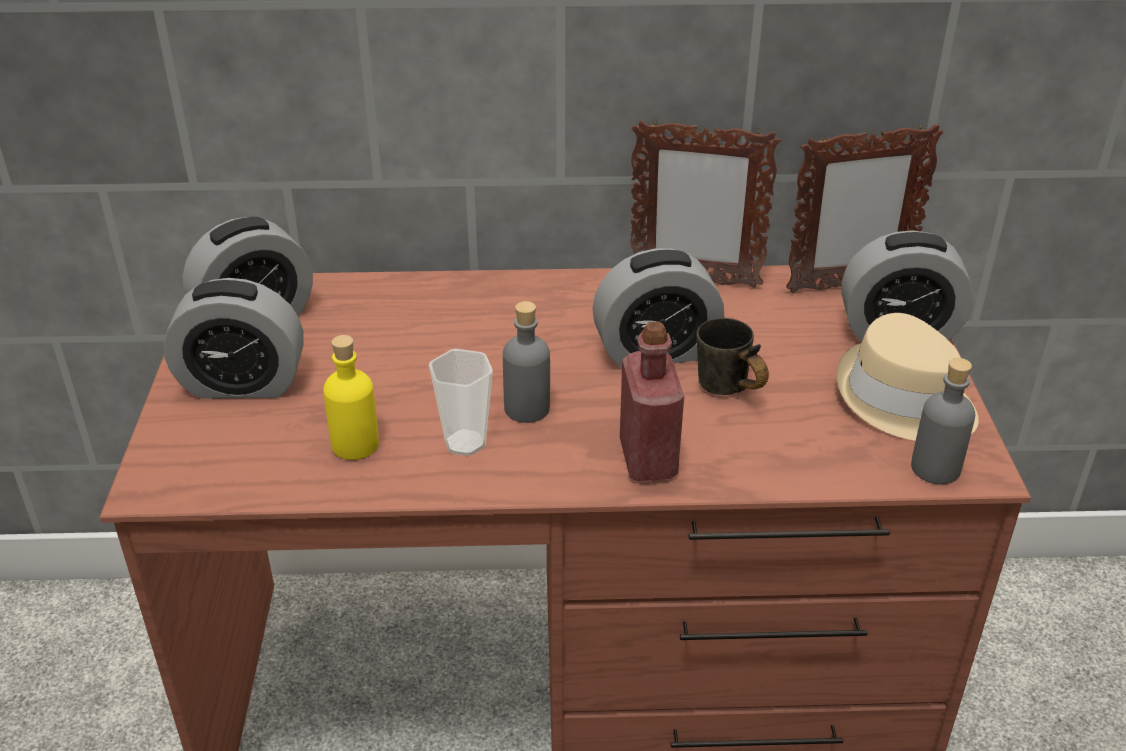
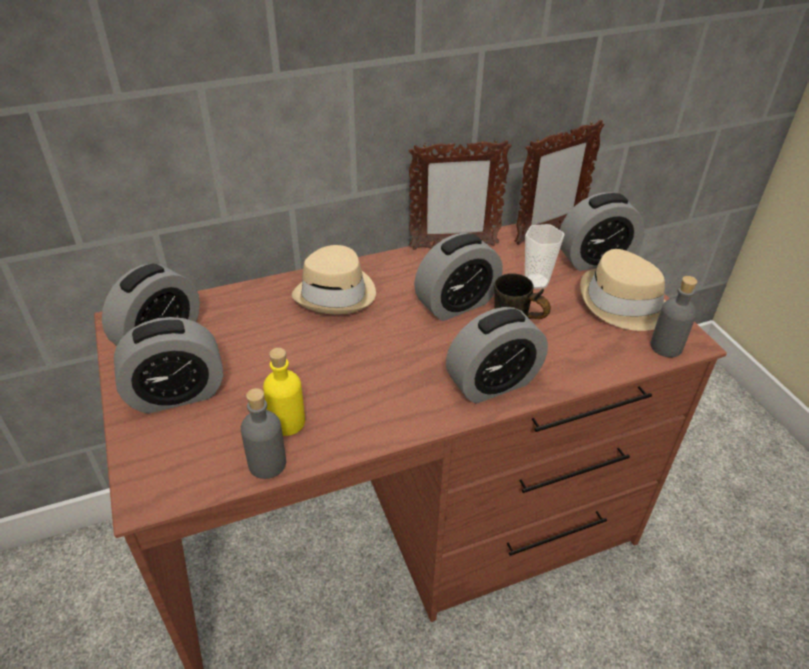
camera: 20 degrees left, 5 degrees up
(465, 443) = (365, 401): cup -> cup (536, 282)
(500, 308) = (336, 294): none -> beige hat
(527, 408) = (394, 365): grey bottle -> grey bottle (267, 463)
(648, 459) = (493, 383): red bottle -> alarm clock

